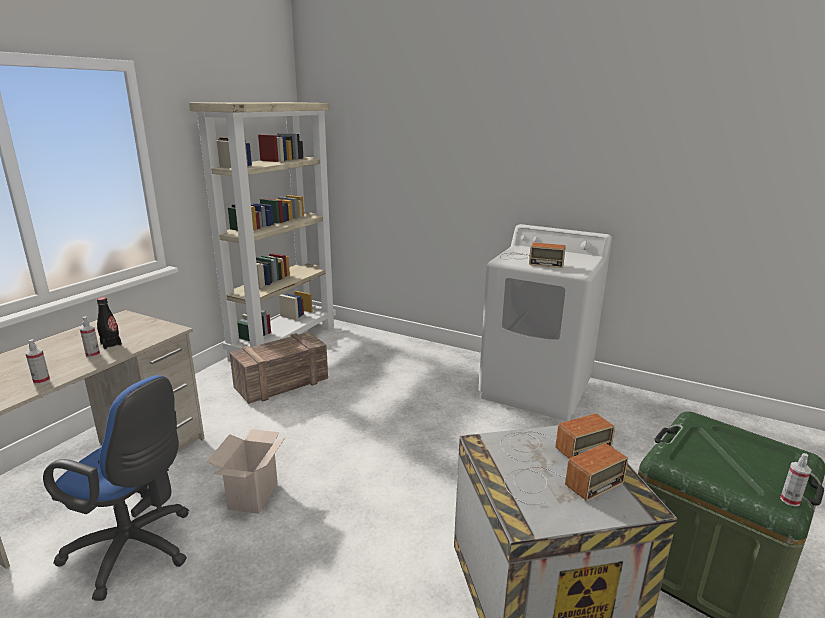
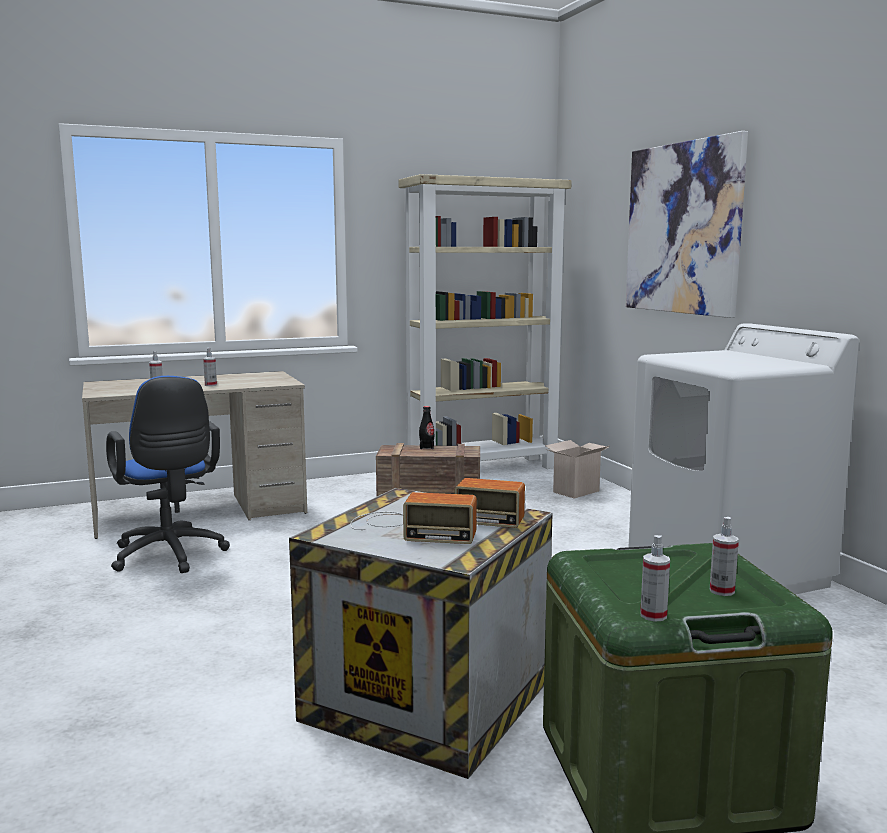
camera: 40 degrees right, 10 degrees down
(111, 344) = (232, 383): black bottle -> black bottle (426, 447)
(252, 494) = (289, 555): cardboard box -> cardboard box (576, 491)
(448, 152) = (683, 228): none -> picture
(529, 260) = (698, 358): radio -> none
(759, 456) = (722, 591): none -> spray bottle

